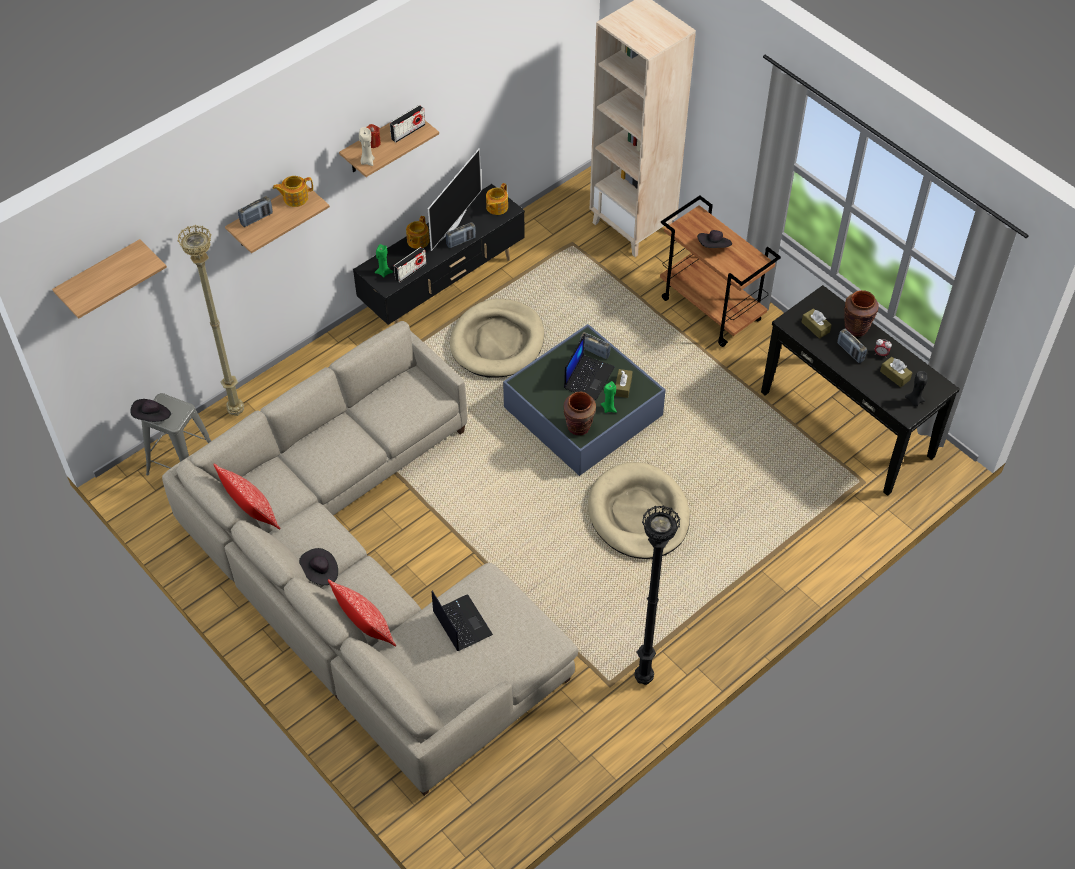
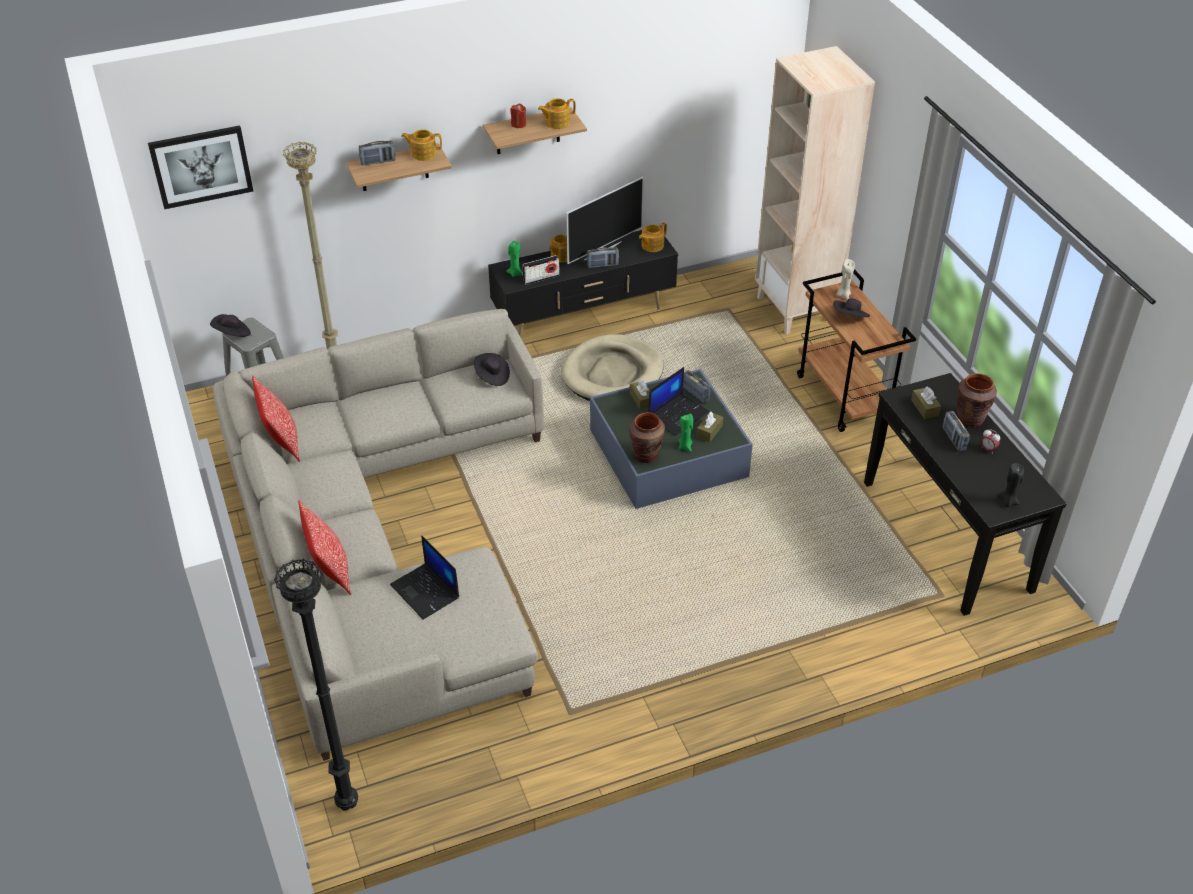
camera: 20 degrees right, 10 degrees down
(100, 276) = (201, 166): shelf -> picture
(320, 572) = (315, 509): black hat -> black hat (492, 376)
(367, 161) = (504, 136): beige candle -> beige candle (843, 295)
(408, 132) = (557, 122): radio -> teapot
(461, 623) = (426, 591): laptop -> laptop turned 150 degrees clockwise
(638, 514) = (680, 560): beige dog bed -> none
(643, 677) = (609, 716): black floor lamp -> black floor lamp (347, 802)
(895, 375) = (995, 473): brown tissue box -> brown tissue box (641, 399)

